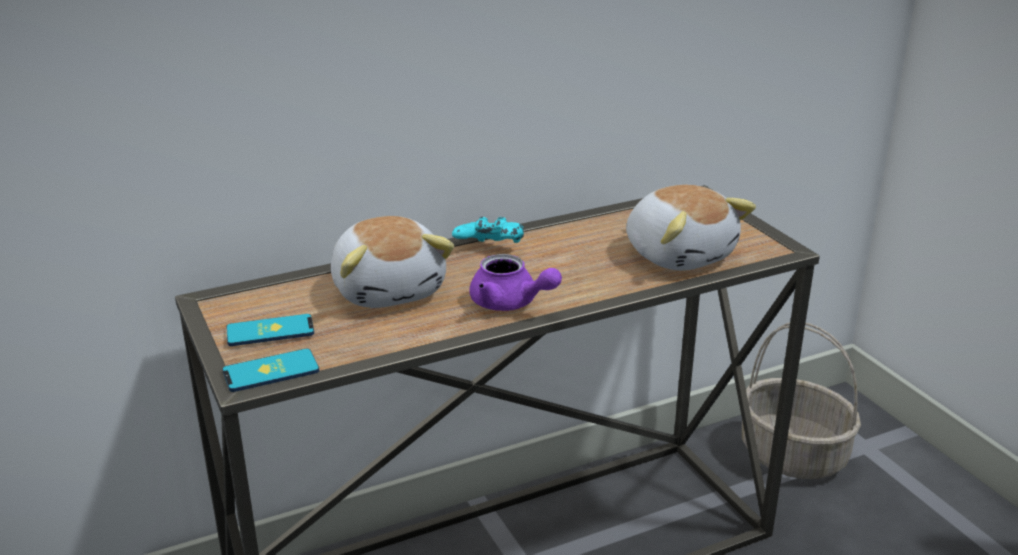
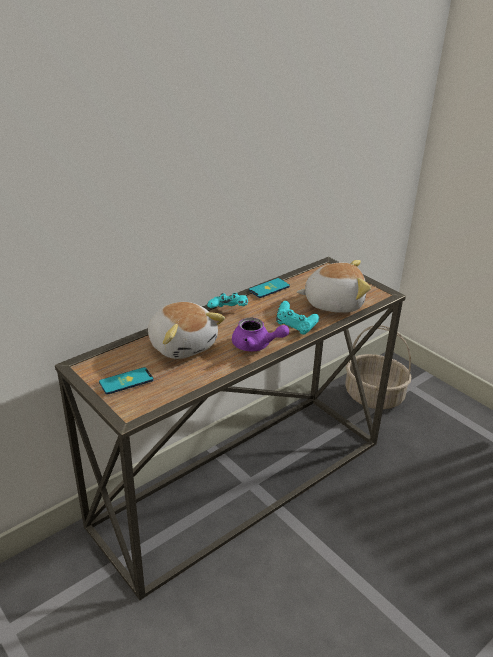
camera: 15 degrees left, 5 degrees up
(271, 371) = (140, 407): phone -> phone (269, 288)
(593, 283) = (295, 327): none -> turquoise game controller
(679, 254) = (333, 303): plush toy -> plush toy turned 45 degrees counterclockwise

